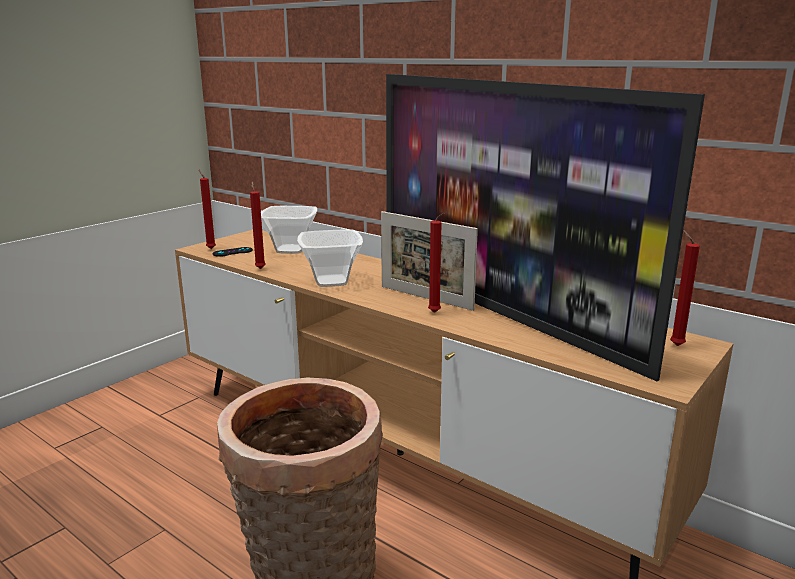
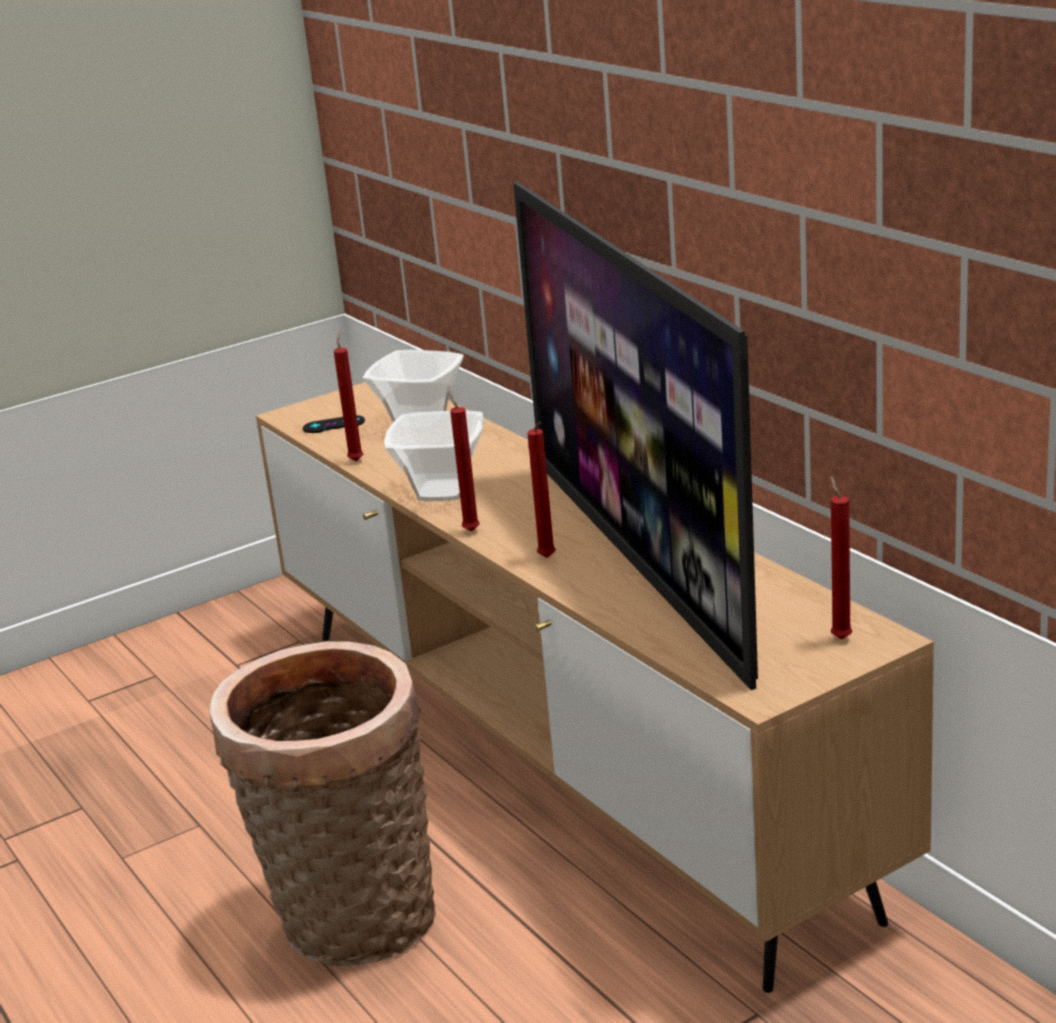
camera: 20 degrees right, 5 degrees up
(210, 248) = (306, 416): red candle -> red candle (470, 530)
(425, 298) = (555, 530): picture frame -> none

